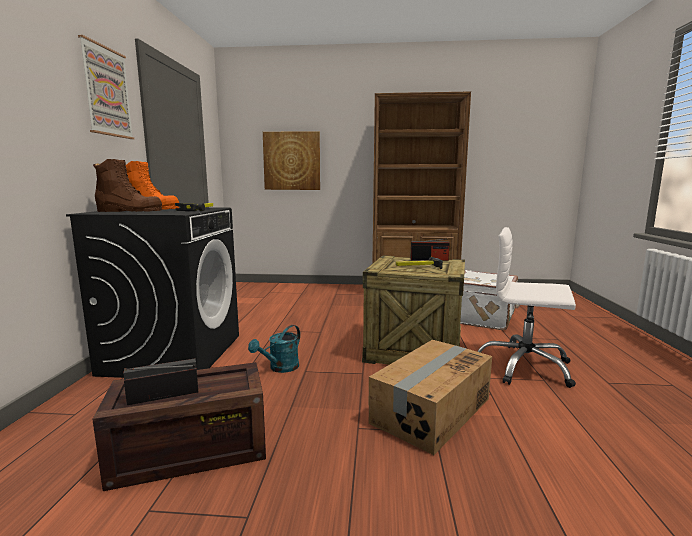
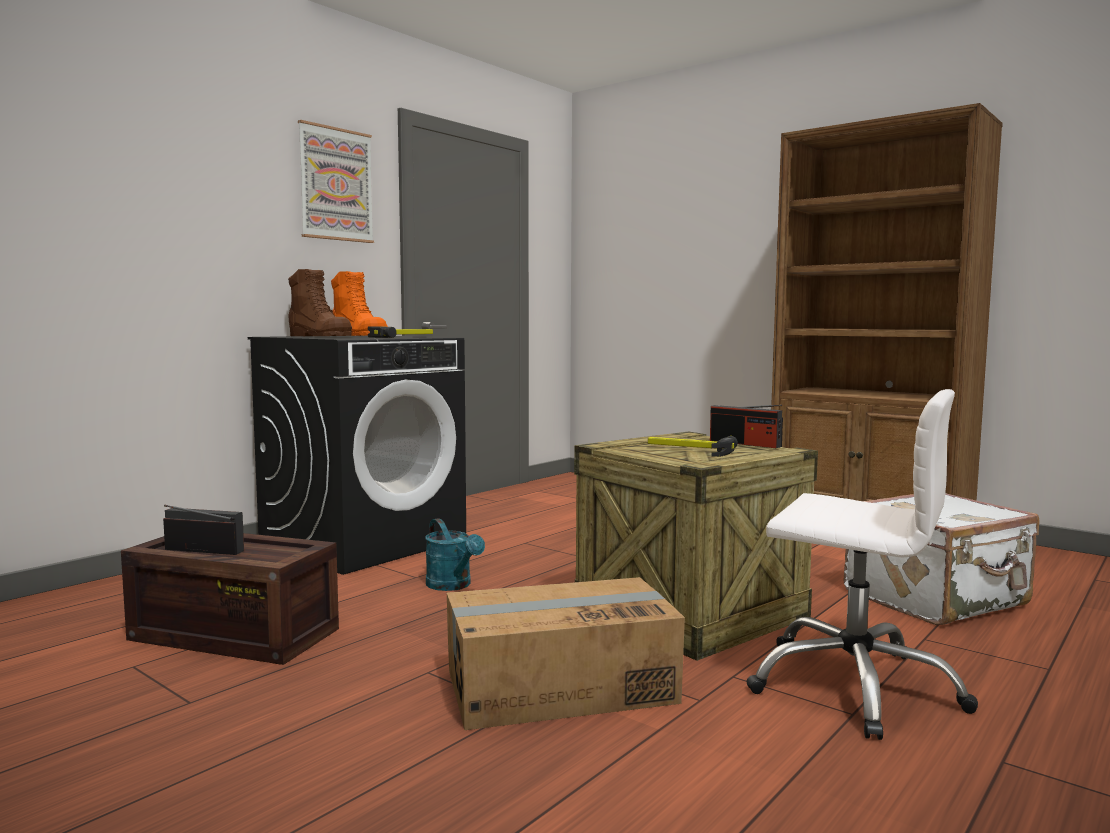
camera: 35 degrees right, 5 degrees down
(280, 368) = (453, 586): turquoise watering can -> turquoise watering can turned 105 degrees counterclockwise
(292, 161) = (672, 267): picture -> none
(524, 366) = (854, 685): white office chair -> white office chair turned 150 degrees clockwise

